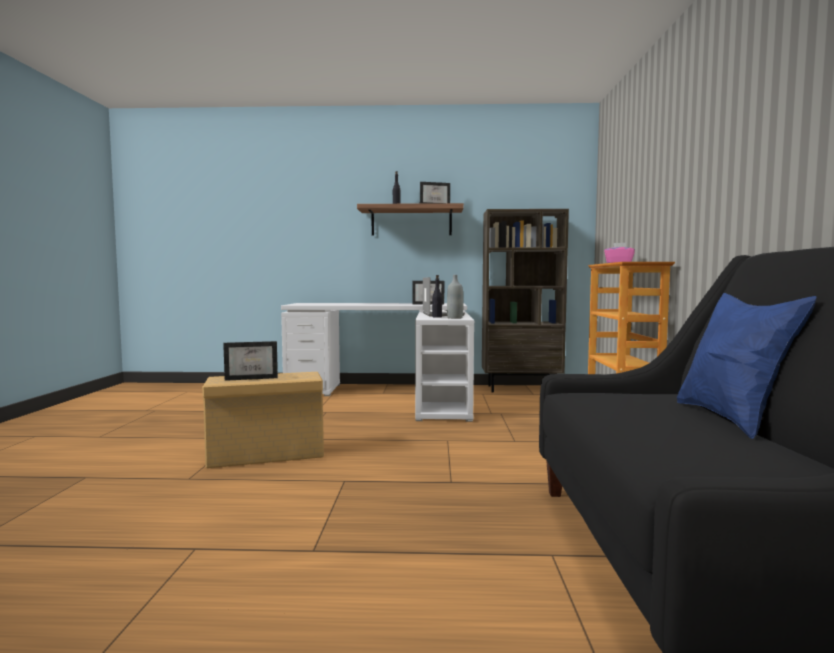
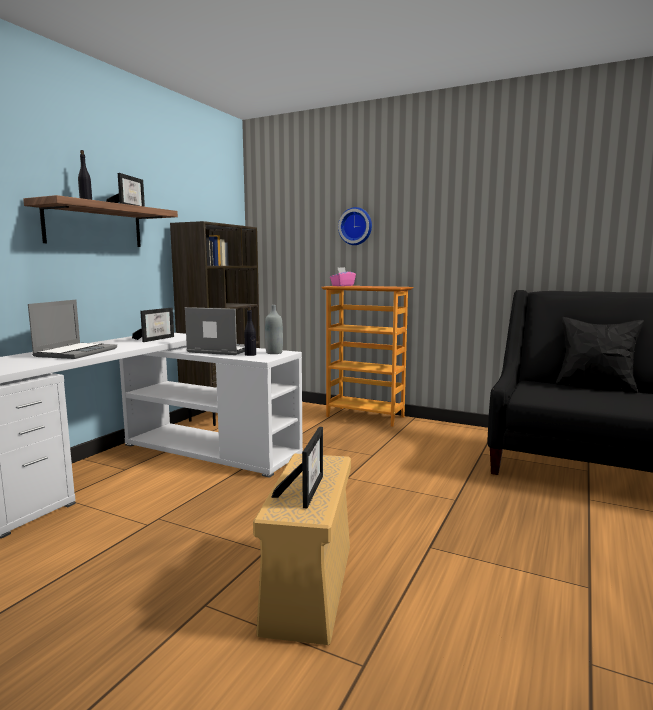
camera: 65 degrees left, 5 degrees up
(360, 304) = (76, 352): none -> laptop
(645, 192) = (356, 226): none -> wall clock
(732, 419) = (595, 386): blue pillow -> black pillow

